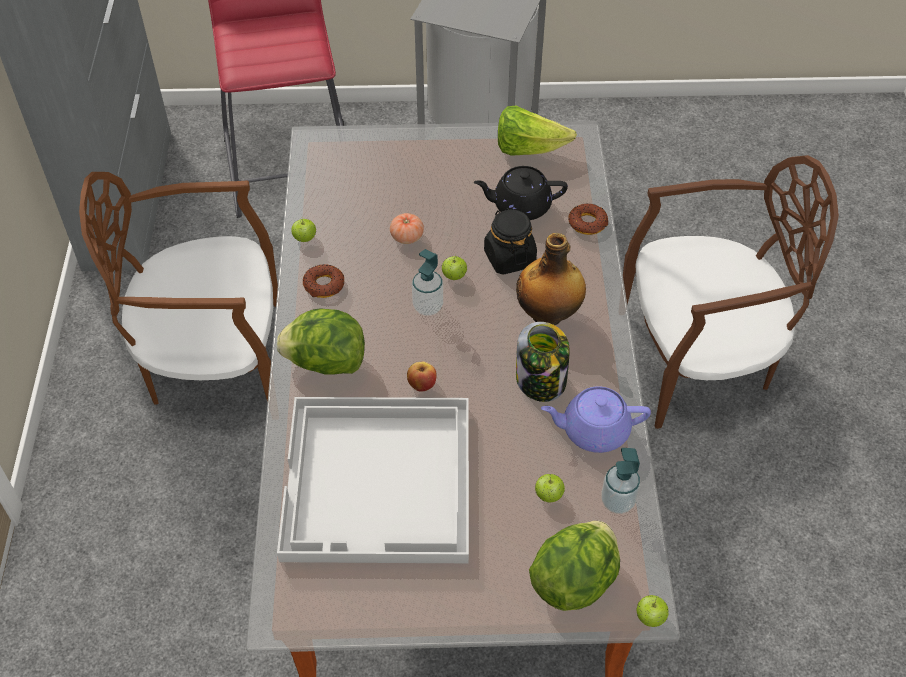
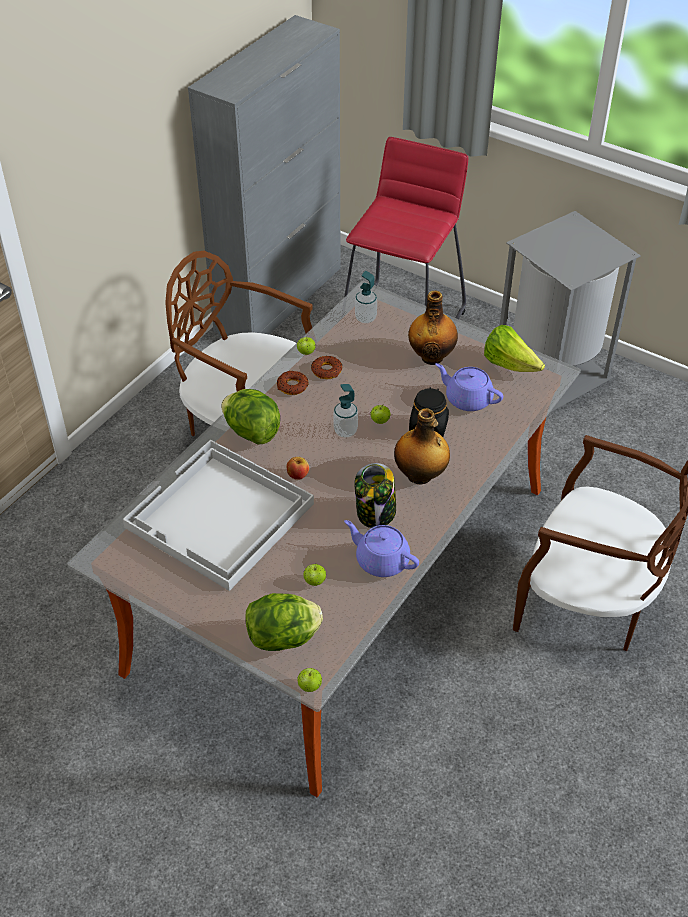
camera: 35 degrees right, 5 degrees down
(407, 237) = (372, 382): tomato -> none
(443, 177) = (432, 356): none -> bottle
(520, 206) = (467, 399): black teapot -> purple teapot
(587, 223) = (505, 432): donut -> donut (327, 370)
(617, 501) = (355, 610): soap dispenser -> soap dispenser (365, 318)

